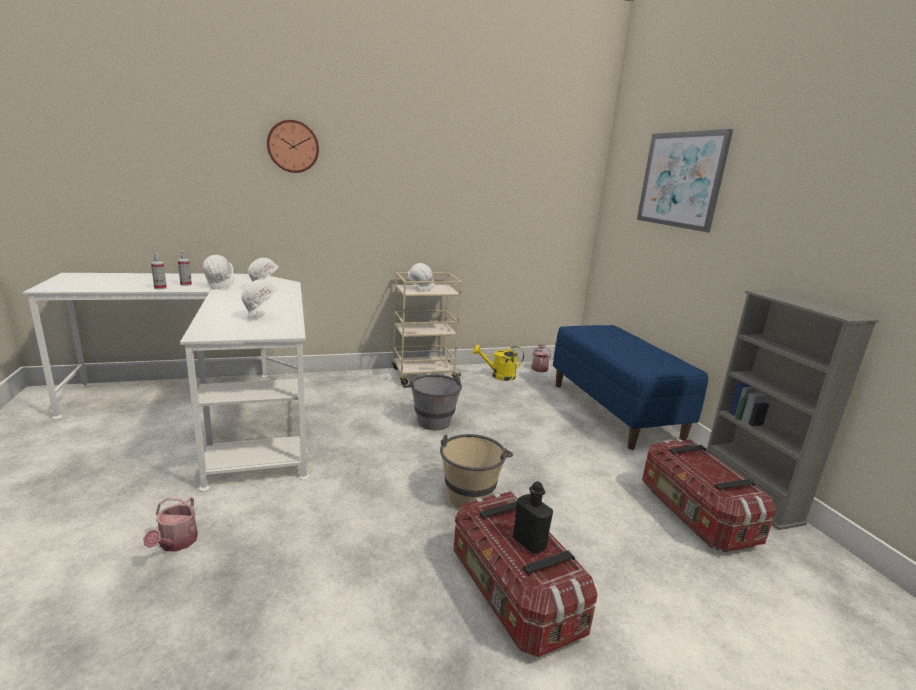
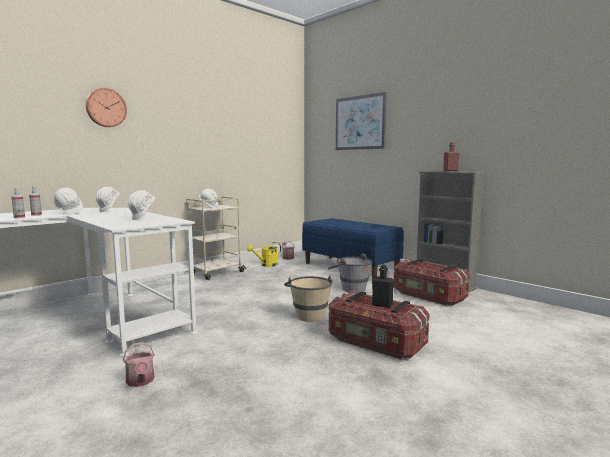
camera: 25 degrees left, 10 degrees down
(431, 419) = (246, 291): grey bucket -> grey bucket (349, 288)
(806, 302) = (450, 171): none -> red bottle

